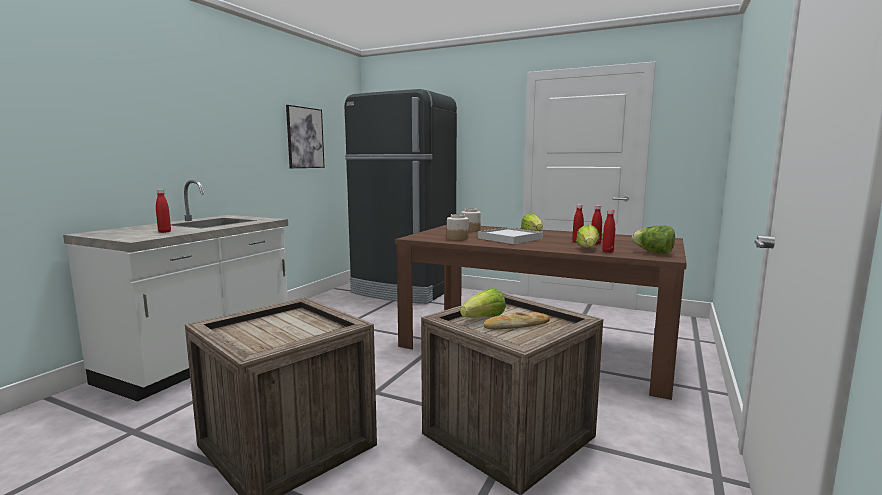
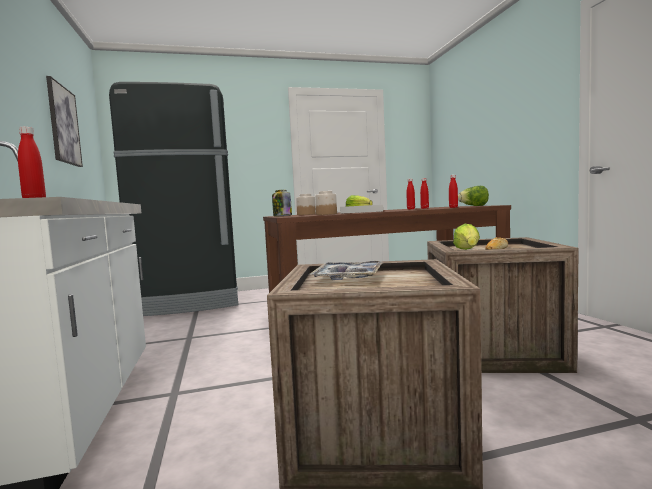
camera: 40 degrees left, 5 degrees down
(290, 321) = (348, 277): none -> tray
(434, 231) = (282, 216): none -> jar
(587, 249) = (436, 208): lettuce -> none

